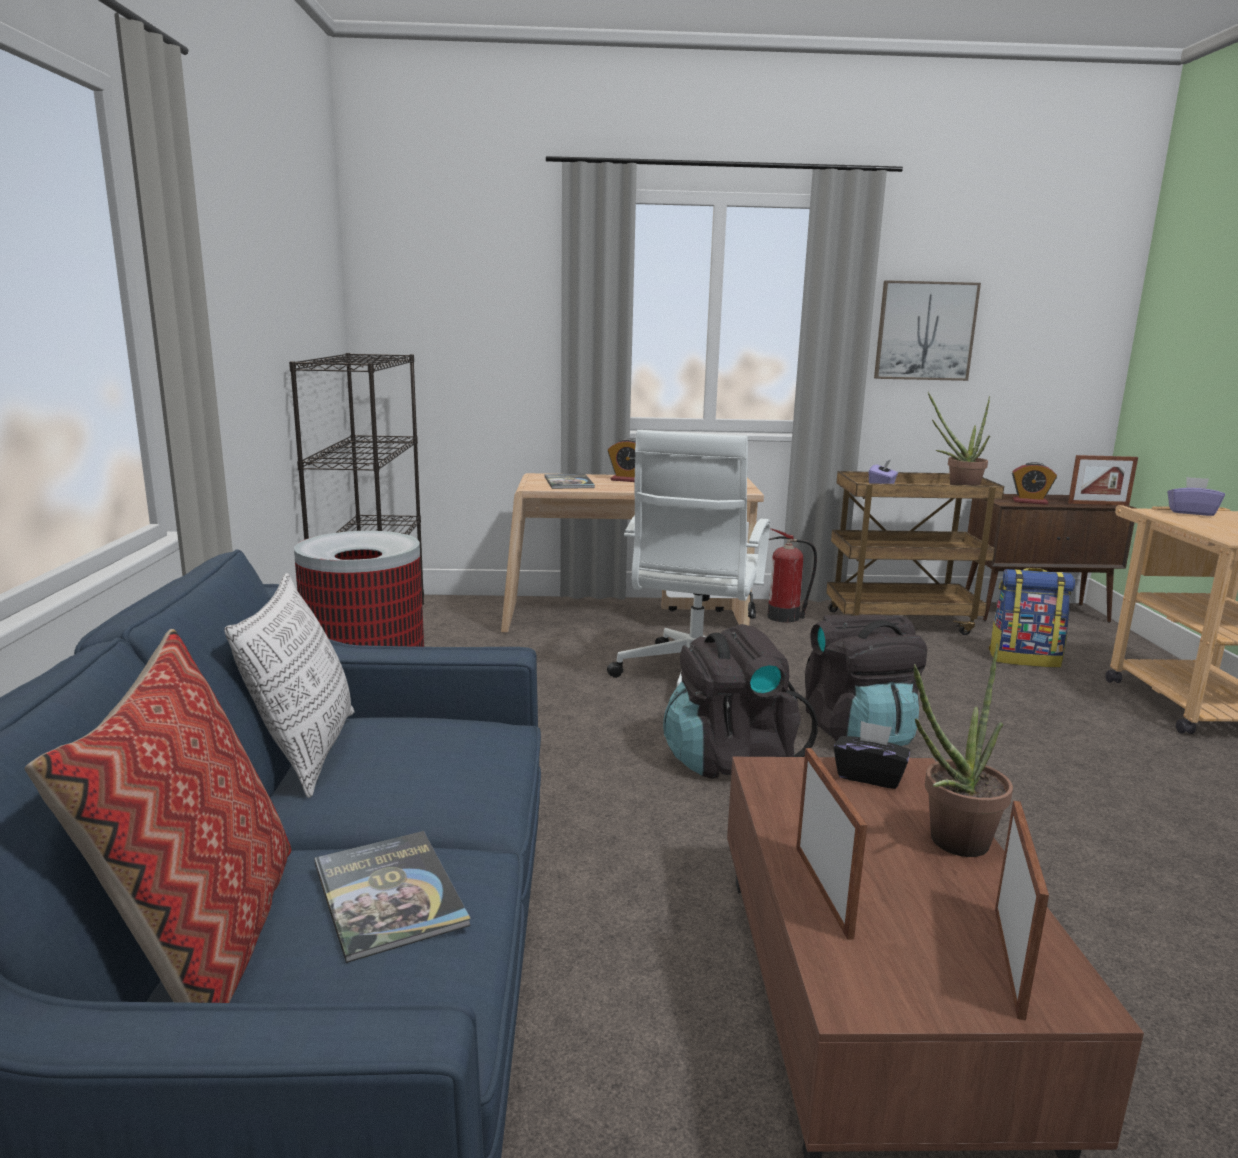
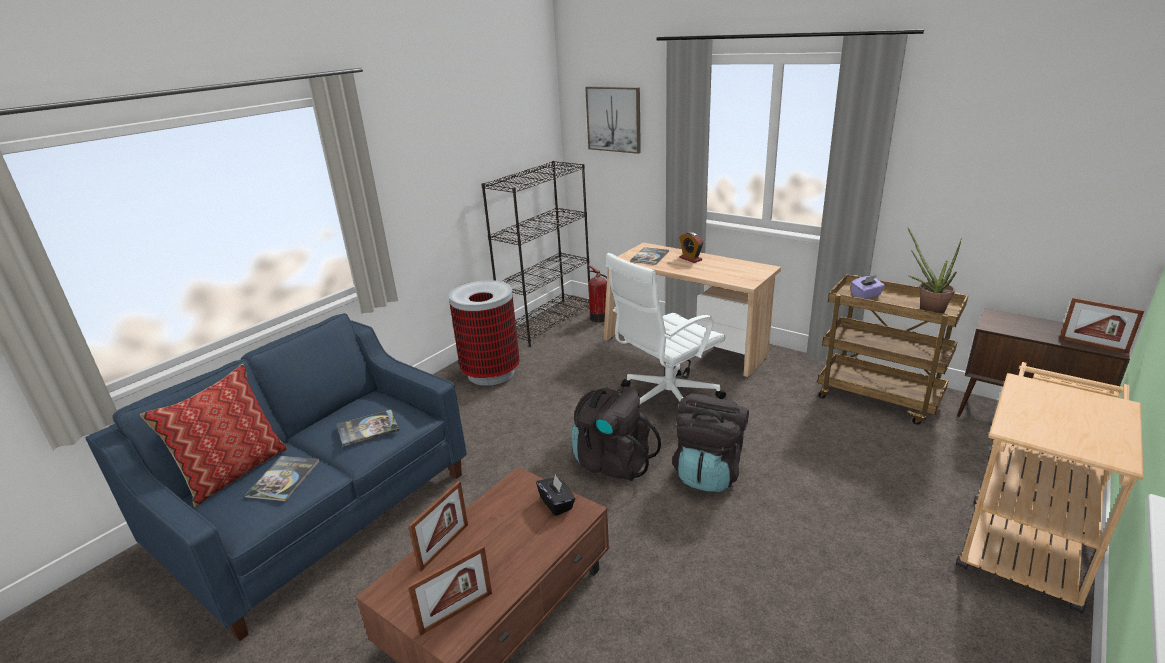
camera: 40 degrees right, 10 degrees up
(306, 753) = (343, 407): pillow -> none
(436, 763) = (368, 428): none -> book
(785, 617) = (794, 371): fire extinguisher -> fire extinguisher (600, 318)
(925, 331) = (948, 166): picture -> picture (614, 119)
(950, 844) = (528, 554): potted plant -> none
(1024, 659) = (932, 459): backpack -> none
(1030, 502) = (1019, 329): alarm clock -> none
(1191, 512) = (1053, 390): purple tissue box -> none

